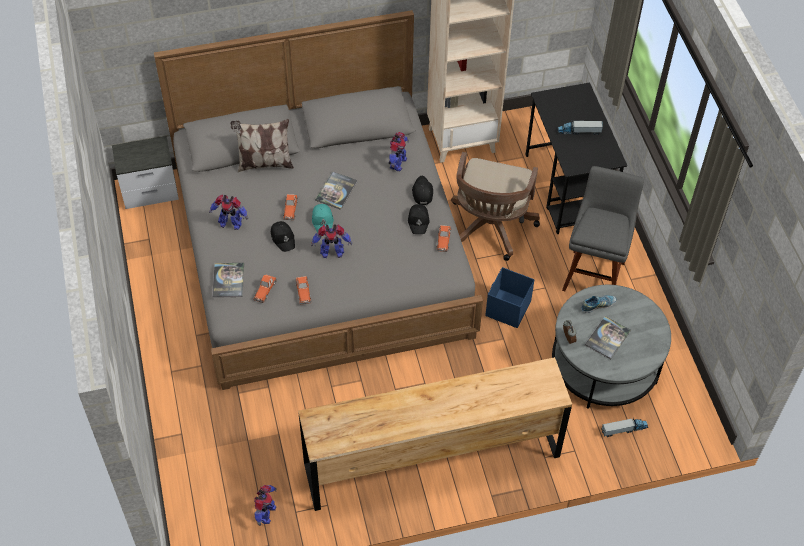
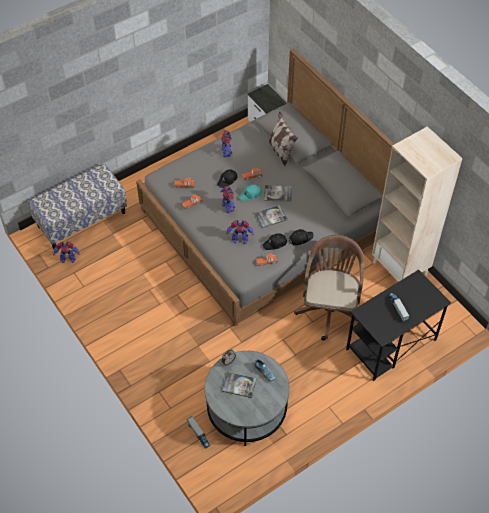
camera: 70 degrees right, 0 degrees up
(198, 474) = (82, 219): none -> bench
(228, 280) = (184, 166): book -> book (271, 217)
(397, 163) = (318, 217): toy robot -> toy robot (239, 239)
(432, 459) = (133, 329): brown dresser -> none
(490, 229) = (330, 308): brown office chair -> brown office chair turned 105 degrees clockwise
(507, 309) = (266, 337): blue storage box -> none
(594, 273) = (323, 382): grey stool -> none

